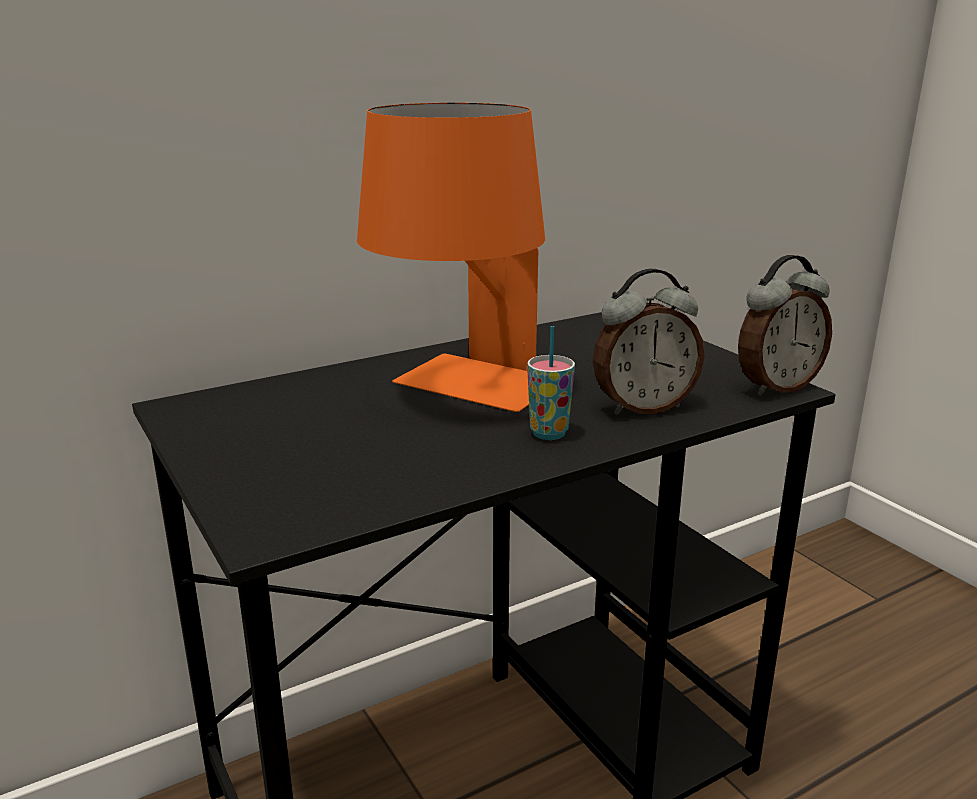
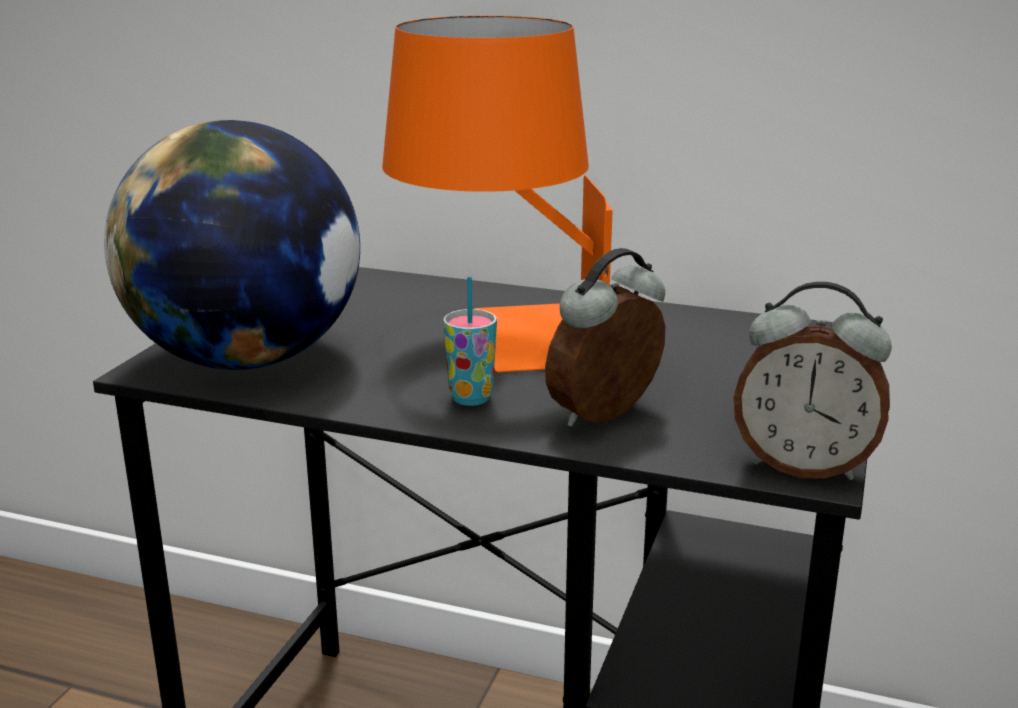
camera: 50 degrees right, 0 degrees up
(325, 486) = (247, 359): none -> globe
(643, 407) = (607, 417): alarm clock -> alarm clock turned 105 degrees clockwise

